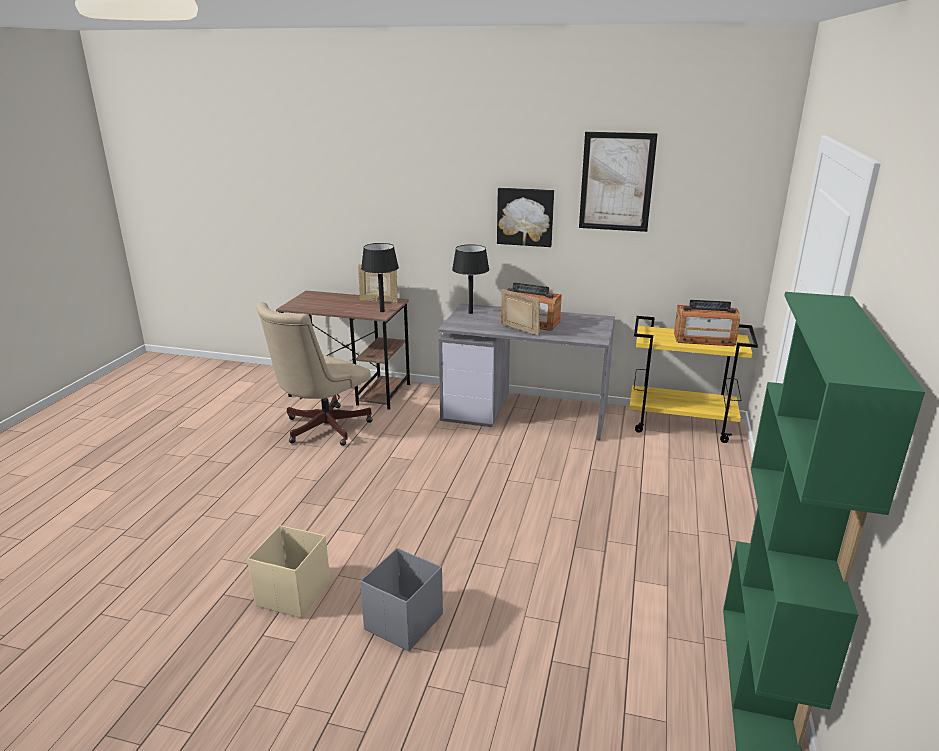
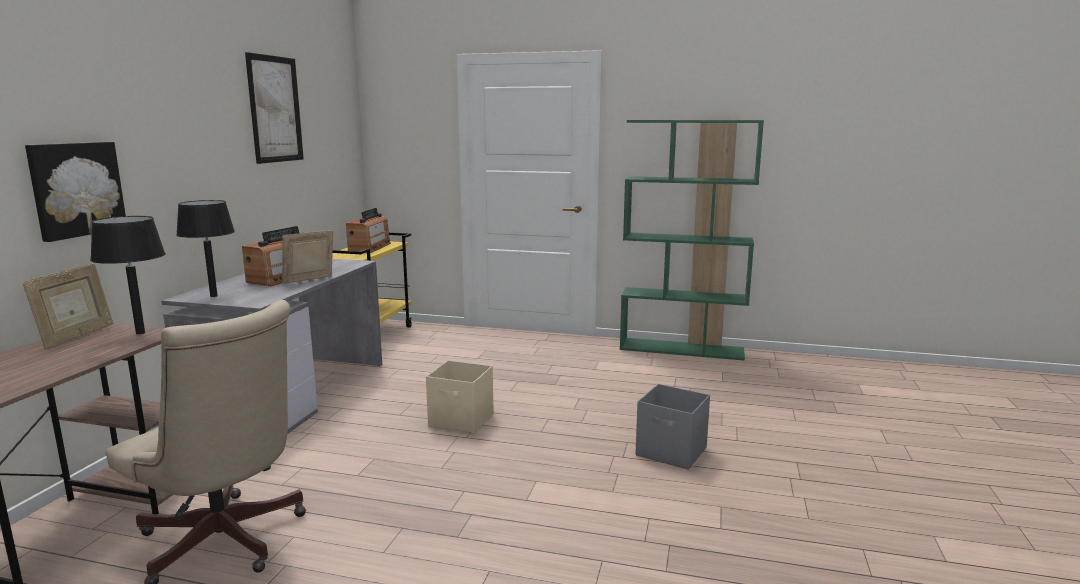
camera: 90 degrees left, 10 degrees down
(292, 594) = (652, 517): beige storage box -> beige storage box (462, 420)
(525, 216) = (210, 158): picture -> picture (76, 189)

